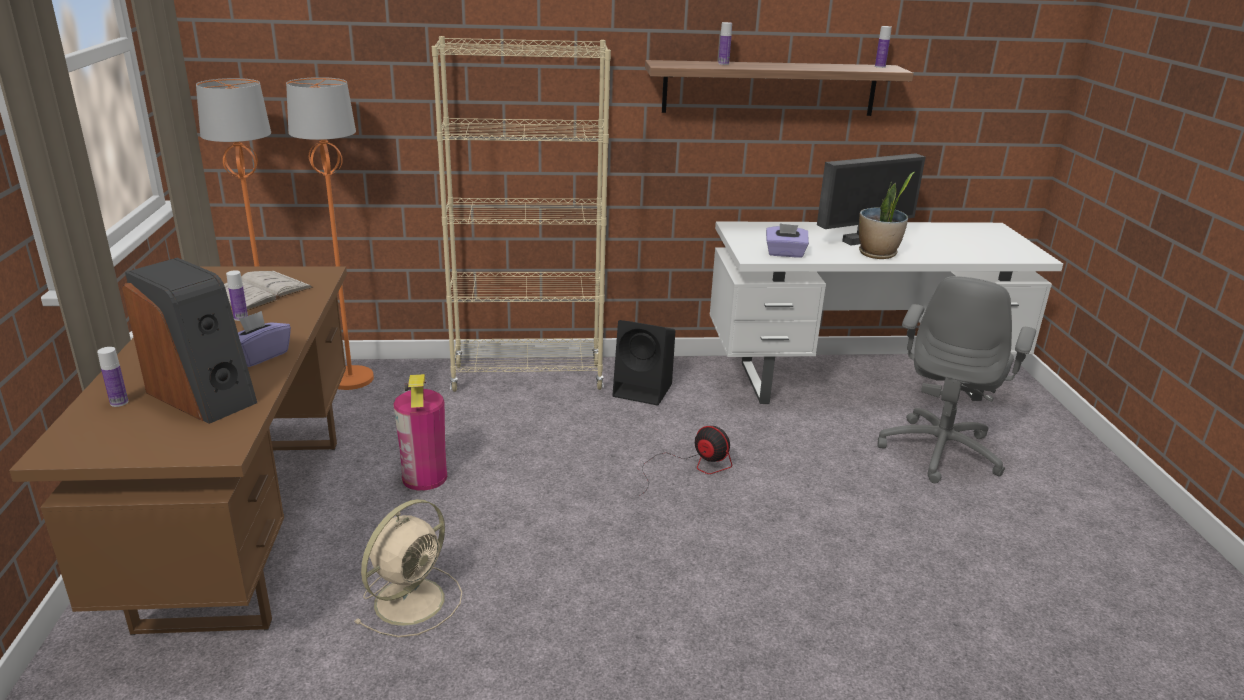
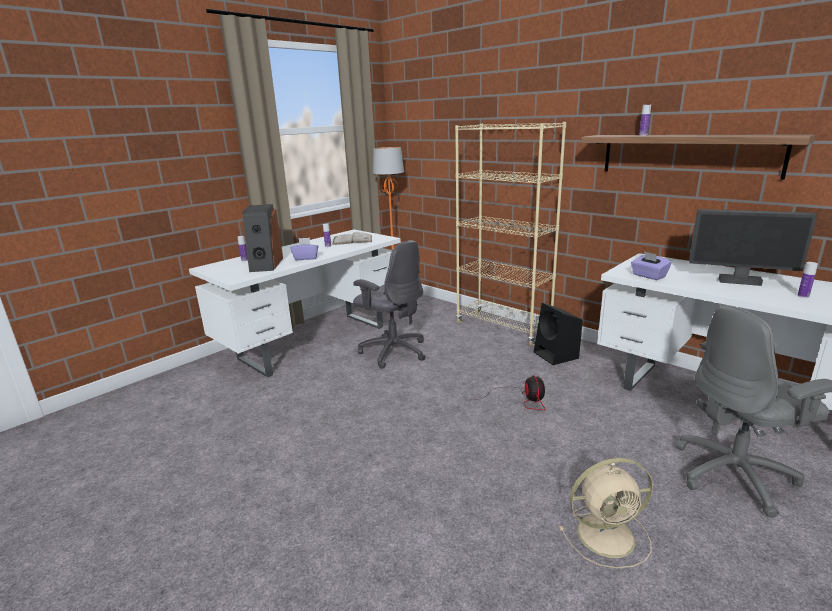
camera: 50 degrees right, 5 degrees down
(247, 524) = (314, 342): brown desk -> white desk
(350, 379) = (425, 306): orange floor lamp -> none
(412, 599) = (318, 391): beige fan -> beige fan (608, 535)
(425, 477) = (393, 351): fire extinguisher -> grey office chair
(877, 254) = (733, 291): potted plant -> none
(880, 67) = (787, 134): bottle -> bottle (803, 296)

